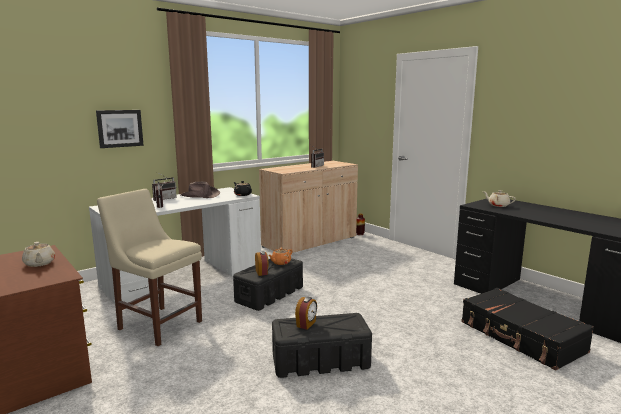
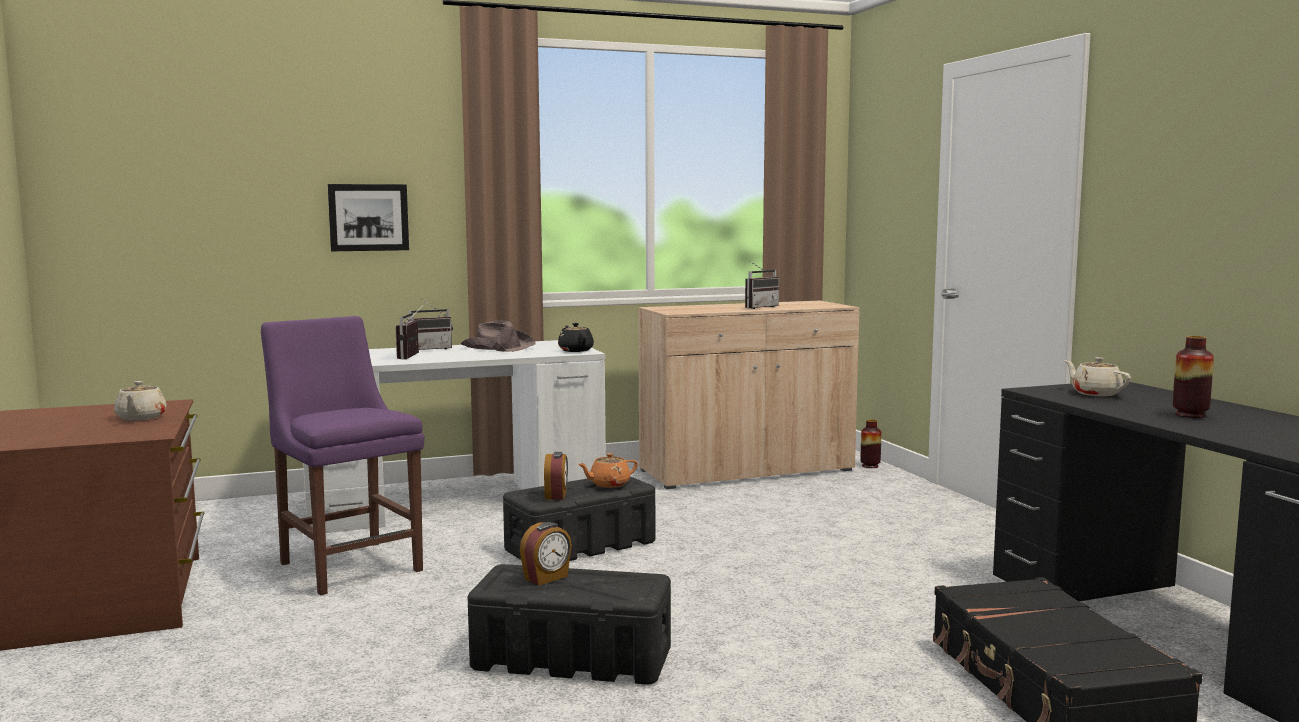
camera: 20 degrees right, 5 degrees down
(158, 324) = (348, 565): beige chair -> purple chair
(547, 214) = (1190, 415): none -> vase

